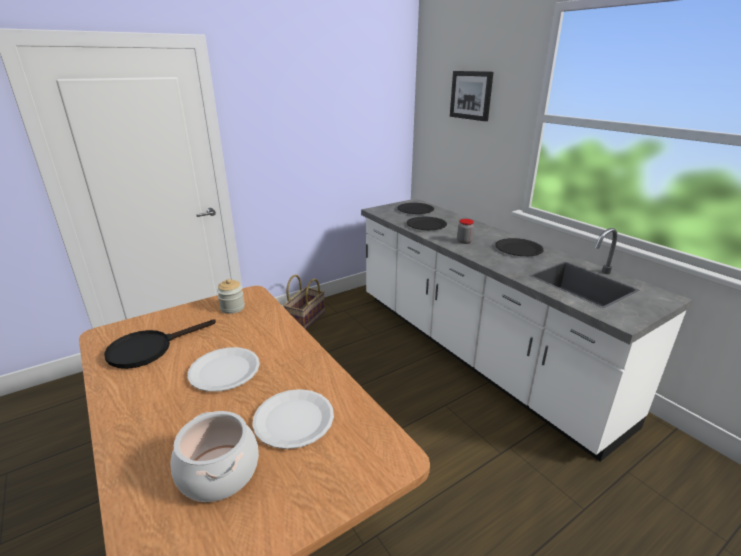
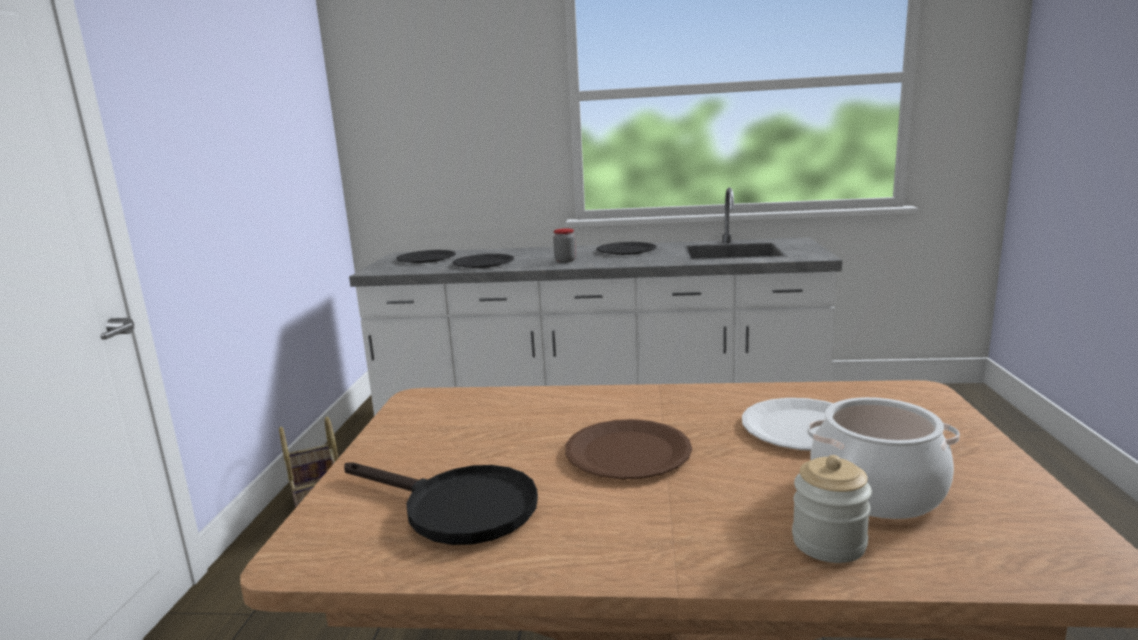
camera: 50 degrees left, 10 degrees down
(149, 349) = (456, 508): black frying pan -> black frying pan turned 60 degrees counterclockwise
(224, 370) = (628, 452): white plate -> brown plate
(232, 308) = (441, 419): jar -> jar (828, 543)
(471, 95) = (452, 83): picture -> none

